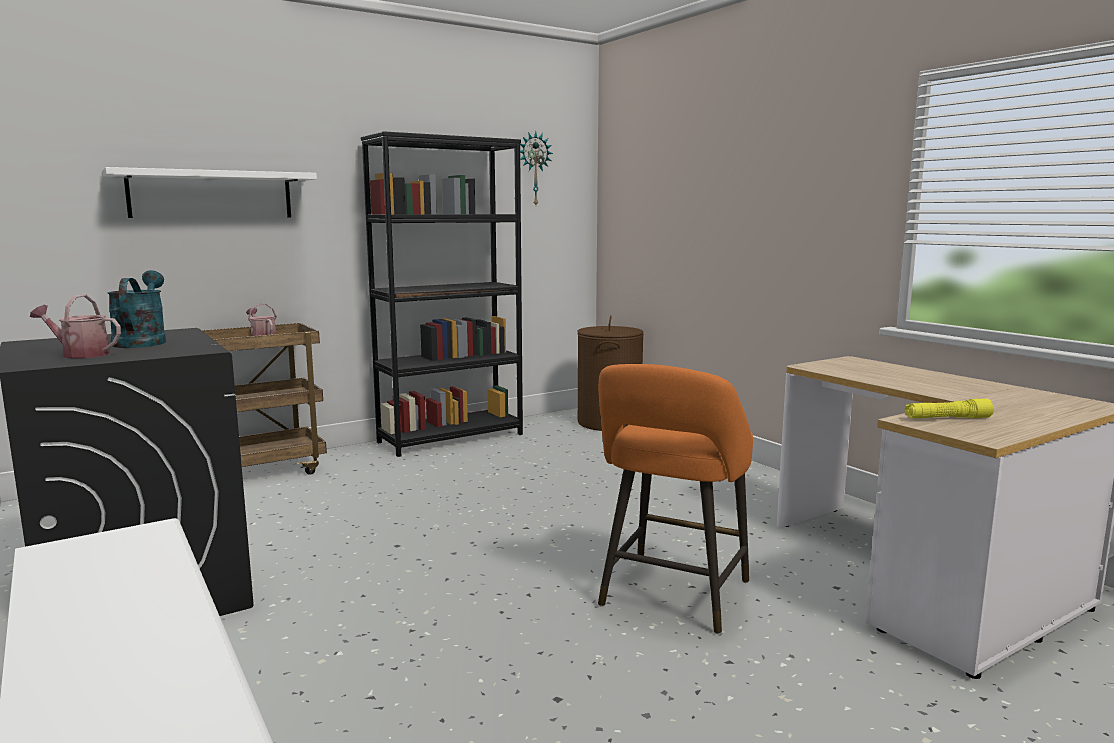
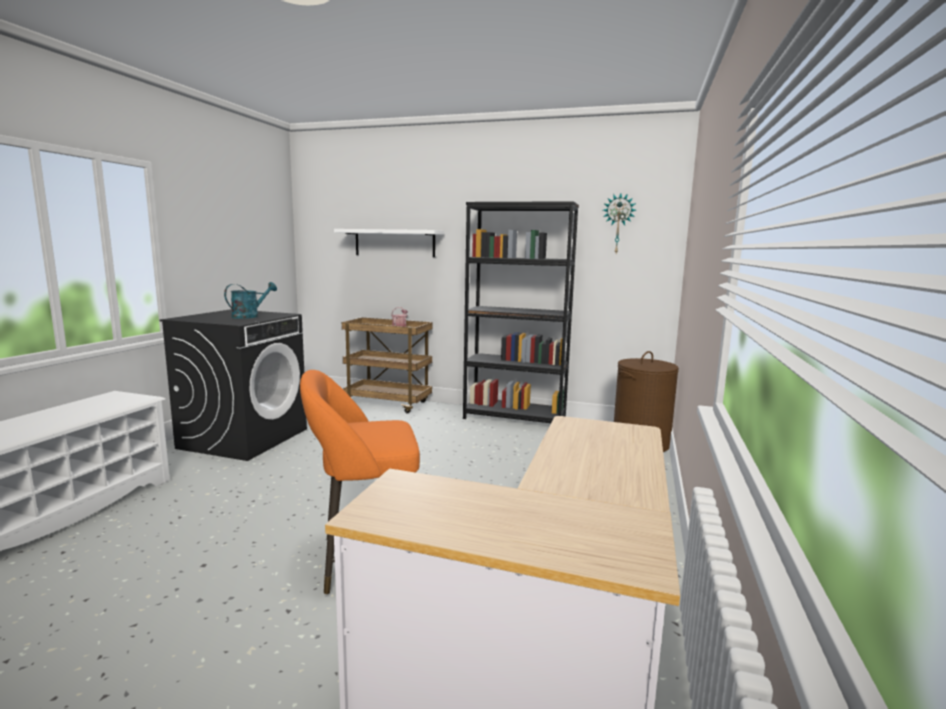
camera: 50 degrees right, 0 degrees up
(80, 354) = (210, 317): watering can -> none
(947, 418) = (426, 492): yellow flashlight -> none

